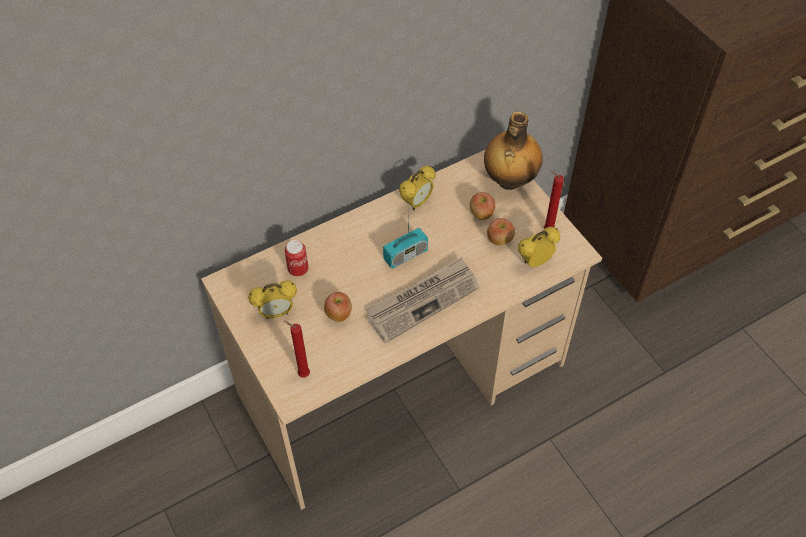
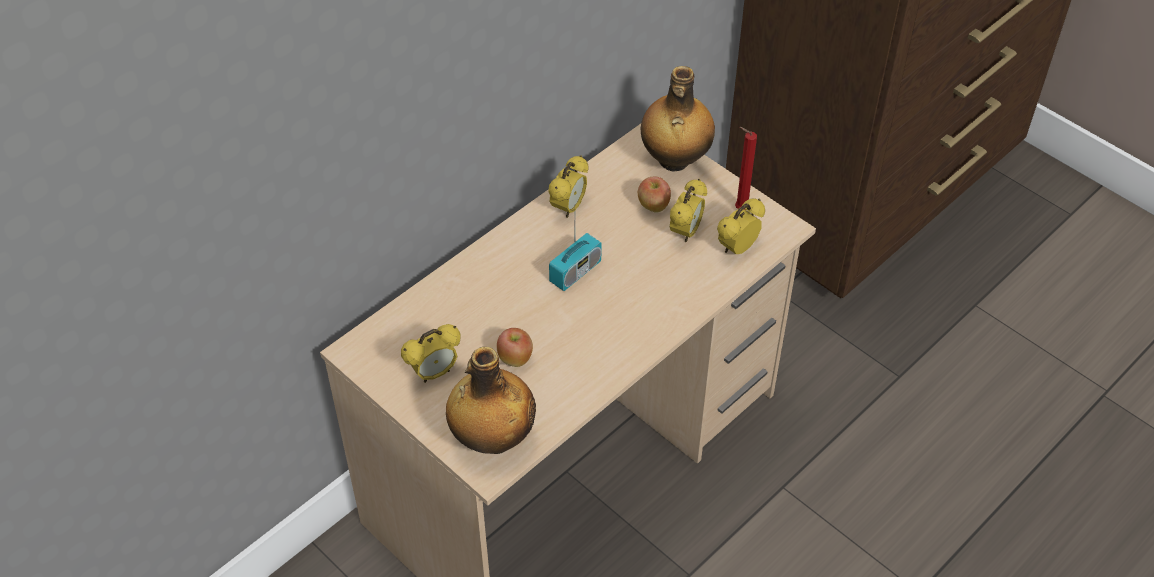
camera: 15 degrees left, 5 degrees down
(298, 269) = (444, 316): can -> none
(302, 374) = (492, 438): red candle -> bottle
(422, 300) = (615, 321): newspaper -> none
(499, 240) = (686, 232): apple -> alarm clock

